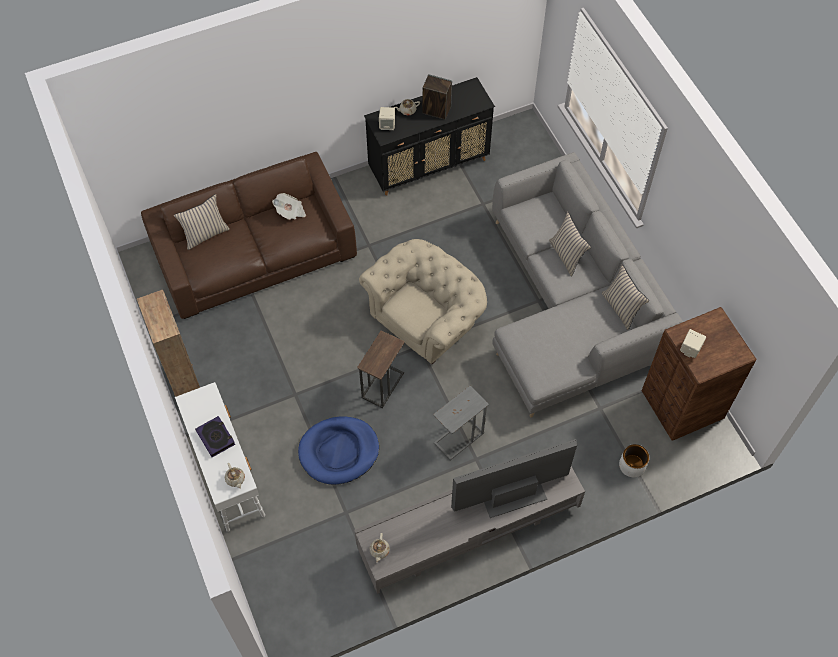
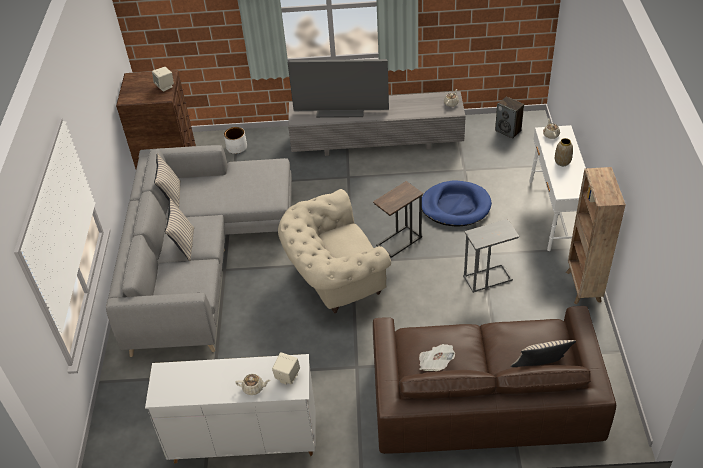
camera: 155 degrees left, 15 degrees down
(216, 437) = (562, 162): book -> vase
(429, 165) = (244, 440): black cabinet -> white cabinet
(436, 110) = (220, 377): speaker -> speaker (508, 130)
(459, 437) = (354, 192): grey side table -> grey side table (487, 278)

